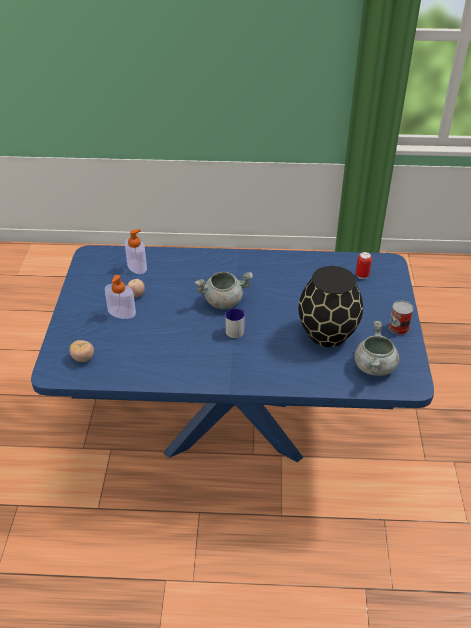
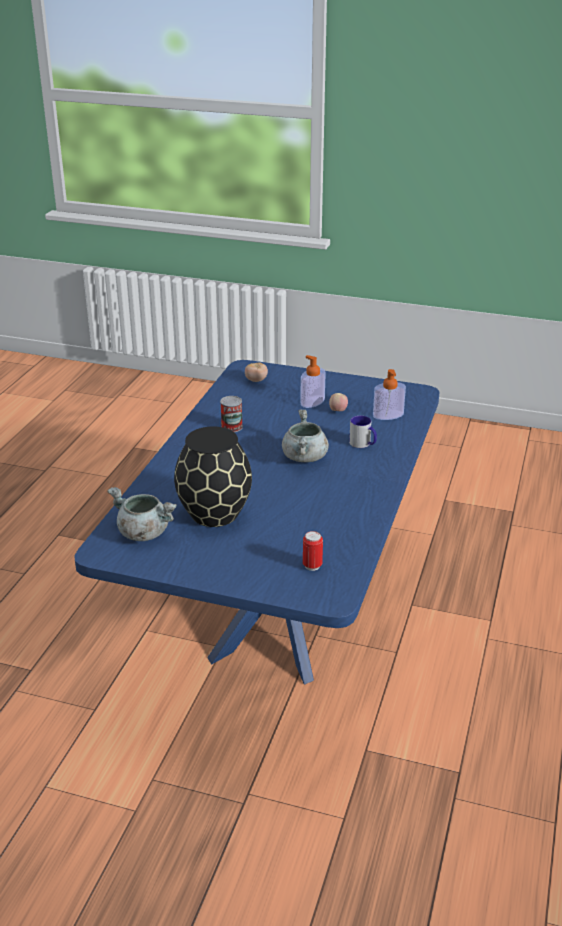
camera: 105 degrees right, 10 degrees down
(236, 329) = (254, 459): mug -> mug (363, 444)
(398, 328) = (195, 568): can -> can (231, 427)

